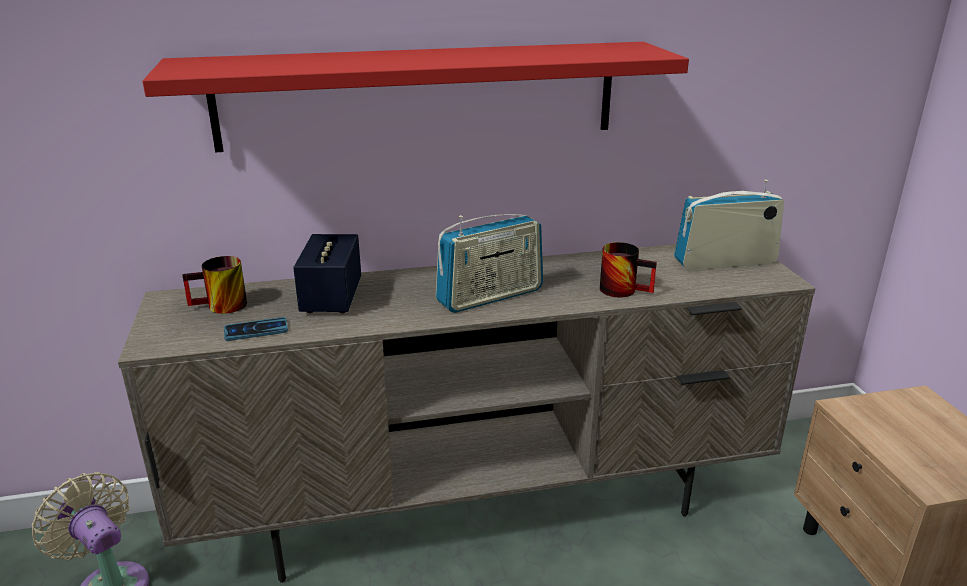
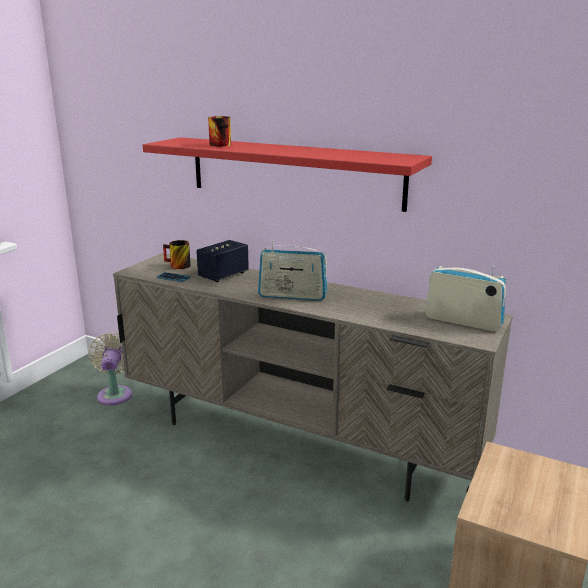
camera: 40 degrees right, 5 degrees down
(624, 289) = (369, 314): mug -> mug (223, 145)

